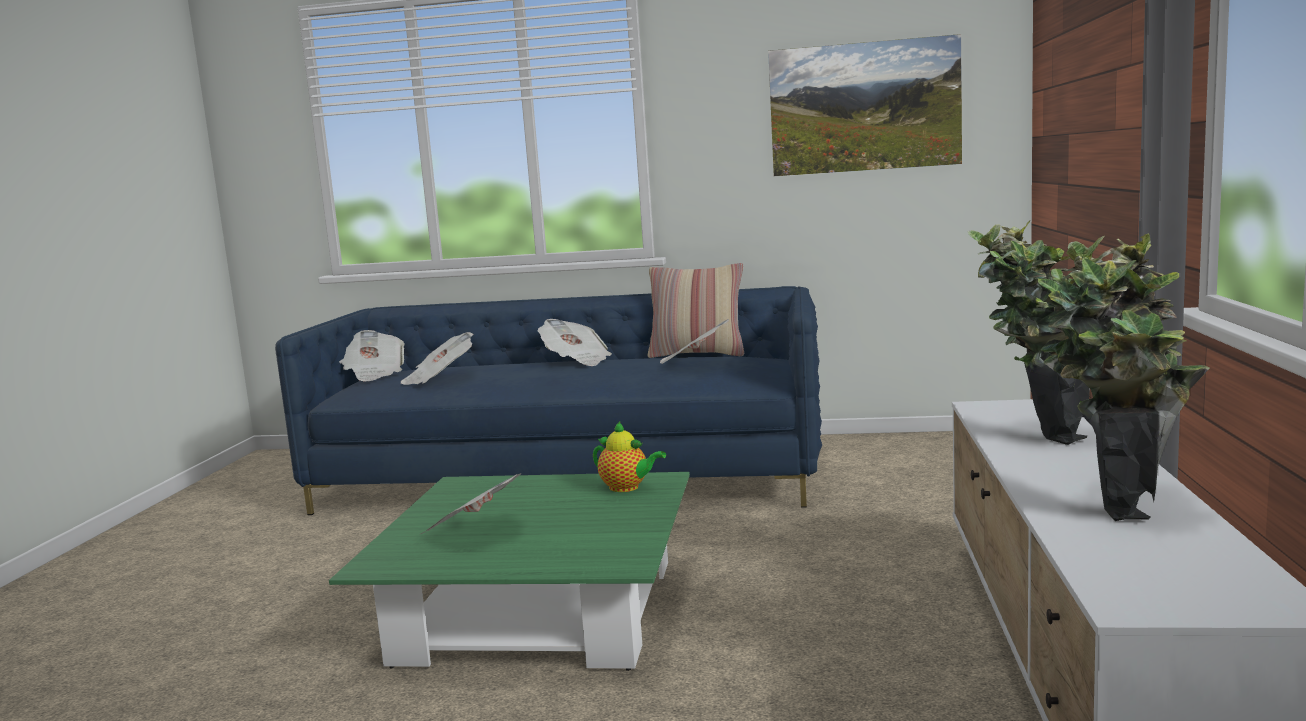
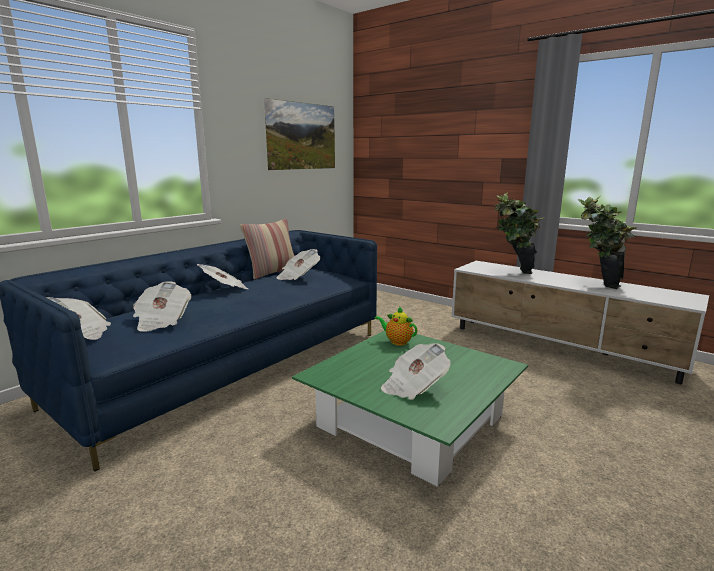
camera: 60 degrees left, 5 degrees up
(627, 488) = (397, 341): teapot -> teapot turned 120 degrees counterclockwise

